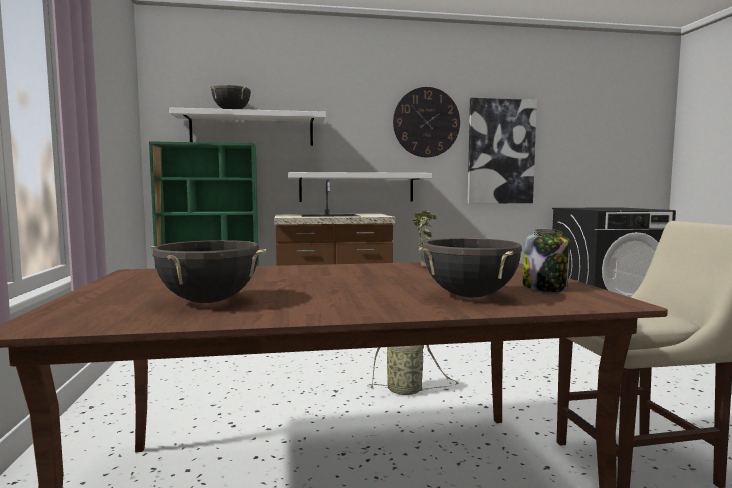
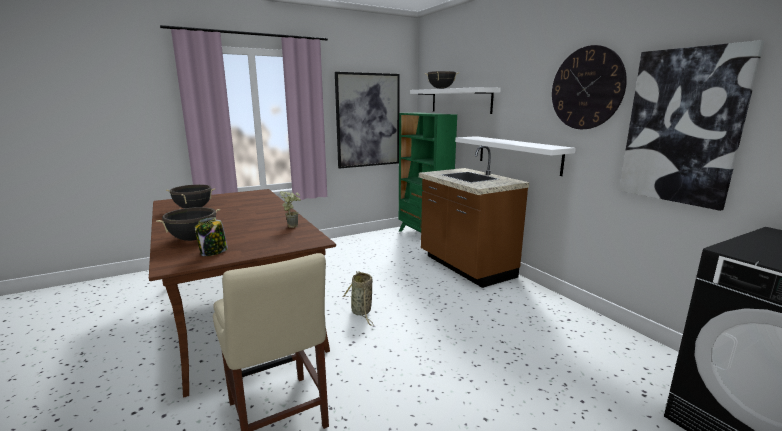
camera: 70 degrees right, 10 degrees up
(113, 149) = (368, 120): none -> picture

